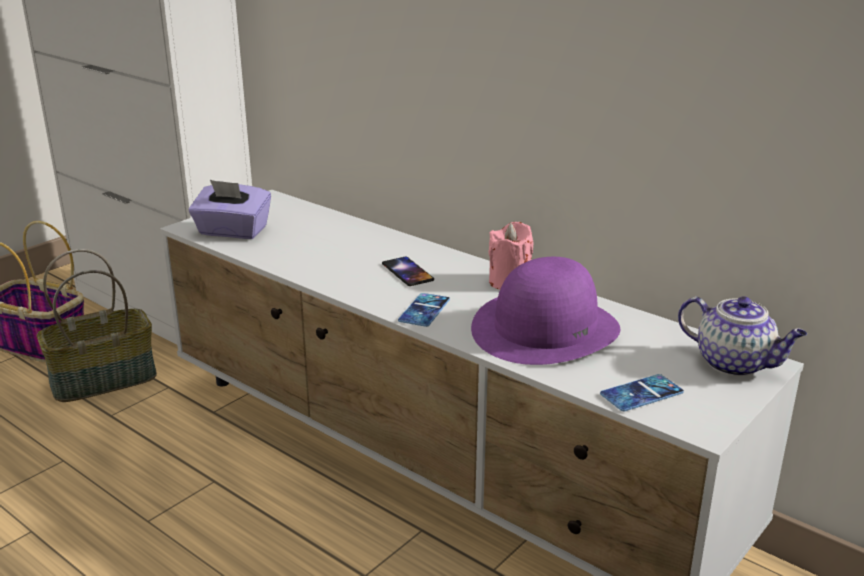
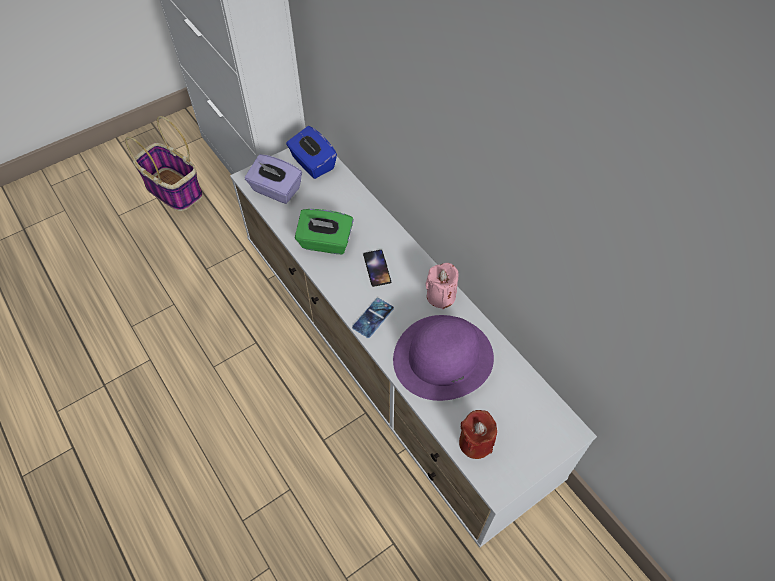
camera: 15 degrees right, 30 degrees up
(104, 379) = (207, 233): basket -> none
(276, 208) = (312, 164): none -> blue tissue box
(323, 261) = (325, 243): none -> green tissue box
(641, 393) = (475, 442): phone -> red candle
(735, 364) = (550, 426): teapot -> none

